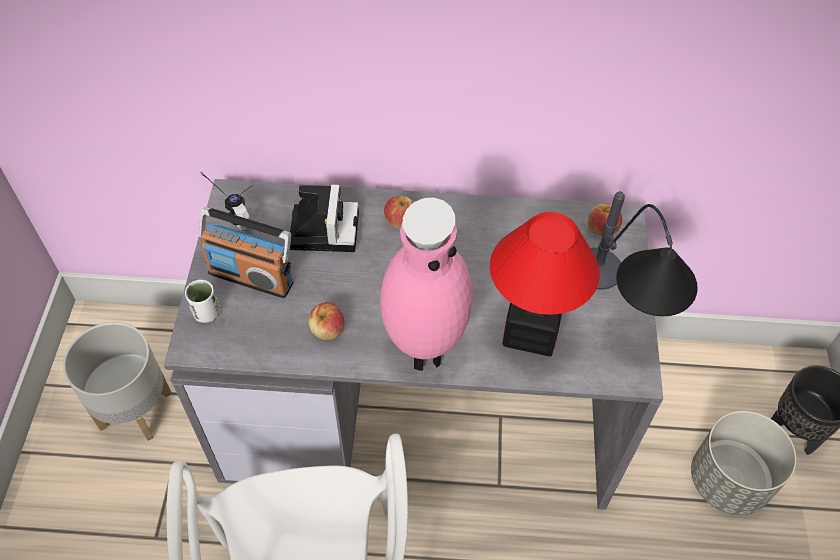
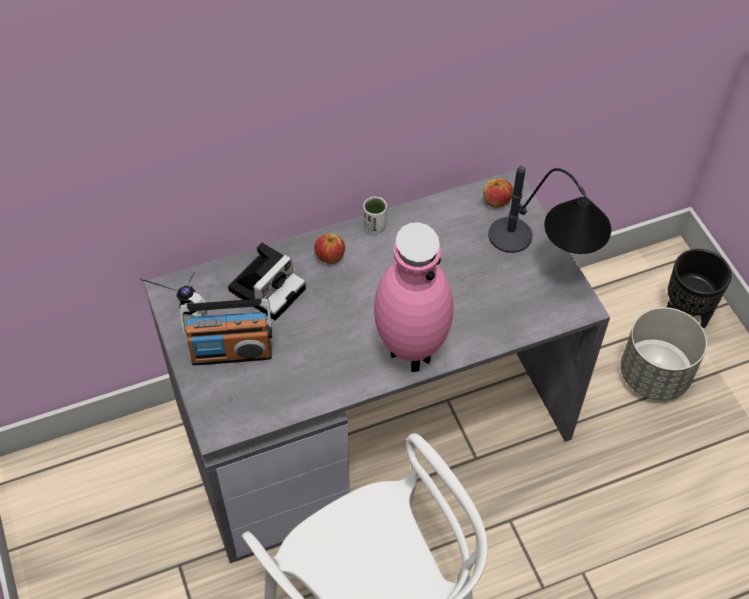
camera: 25 degrees left, 0 degrees up
(134, 410) = (112, 535): grey planter -> none
(206, 313) = (212, 398): white cup -> white cup (374, 226)
(323, 228) = (268, 287): camera -> camera turned 60 degrees clockwise
(327, 330) = (323, 370): apple -> none
(529, 331) = (484, 305): table lamp -> none

